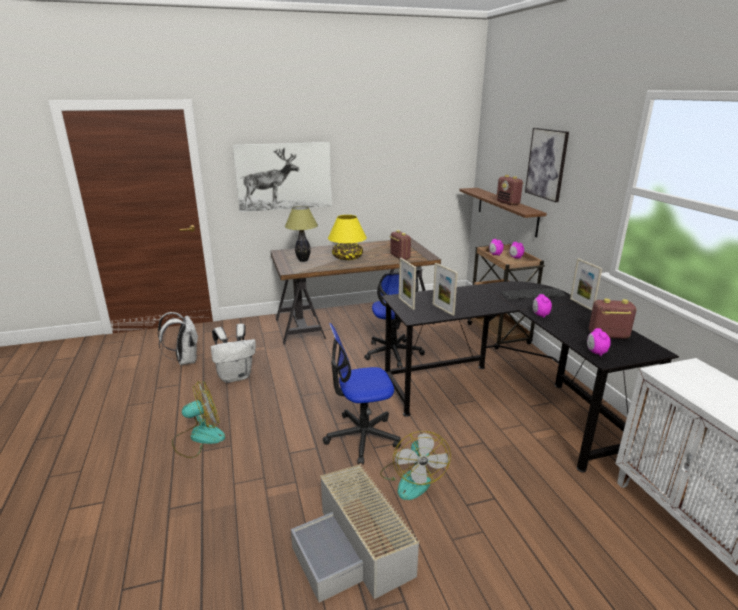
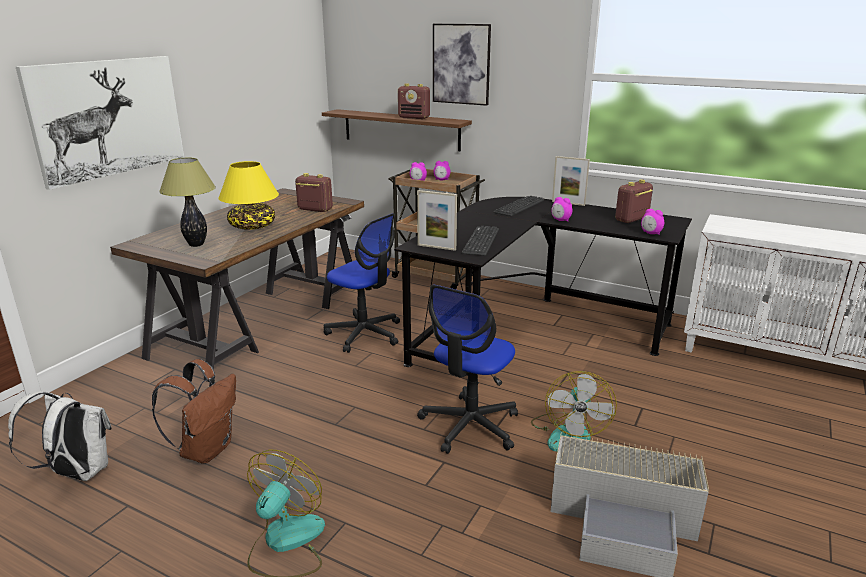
camera: 45 degrees left, 0 degrees up
(236, 376) = (206, 449): white backpack -> brown backpack
(412, 479) = (568, 432): fan -> fan turned 60 degrees clockwise
(443, 309) = (481, 241): picture frame -> keyboard

